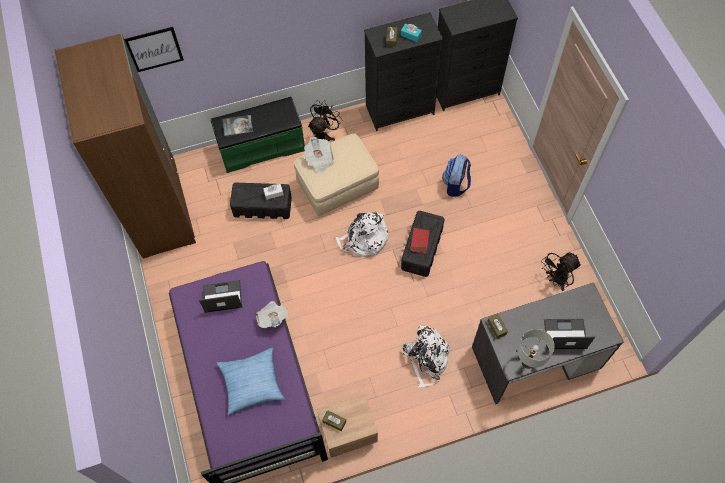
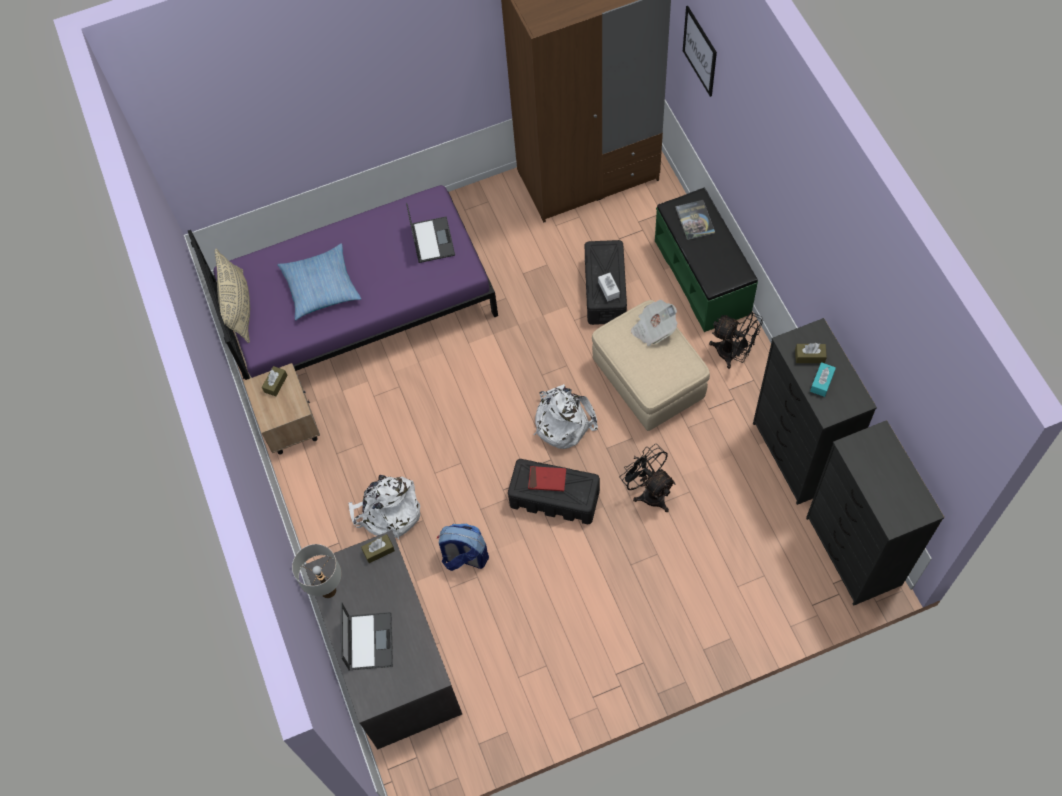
camera: 90 degrees right, 0 degrees up
(261, 451) = (239, 307): none -> beige pillow
(272, 317) = (405, 298): newspaper -> none
(455, 185) = (668, 541): backpack -> backpack (464, 557)
(556, 280) = (515, 688): black fan -> black fan (649, 492)

